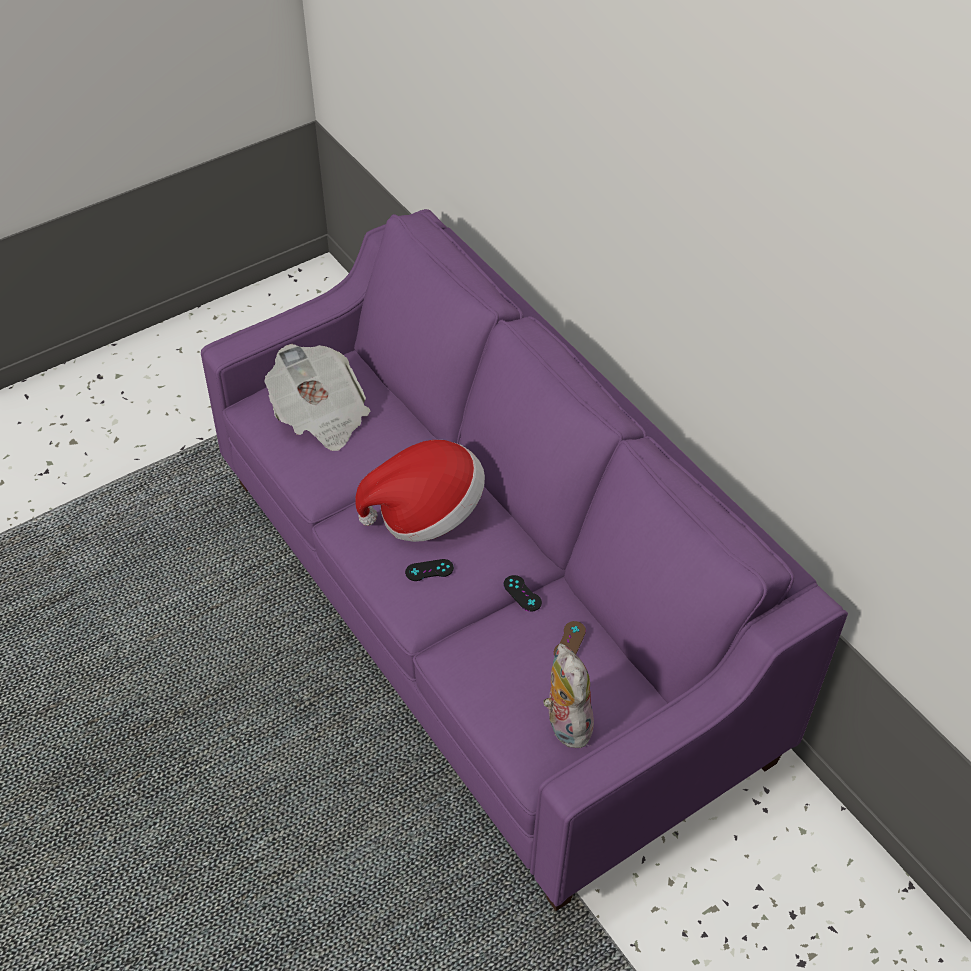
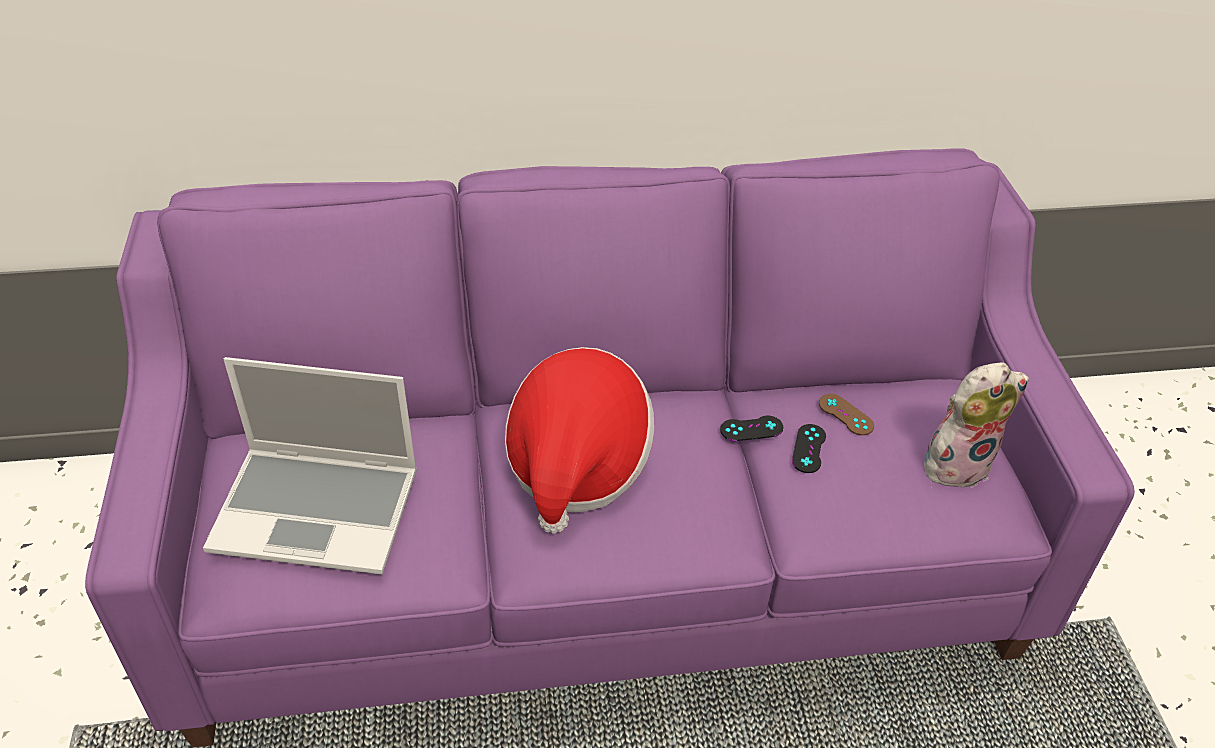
camera: 65 degrees left, 5 degrees down
(320, 415) = (319, 510): newspaper -> laptop
(429, 570) = (672, 496): black game controller -> black game controller (809, 448)
(565, 723) = (956, 463): plush toy -> plush toy turned 150 degrees clockwise

